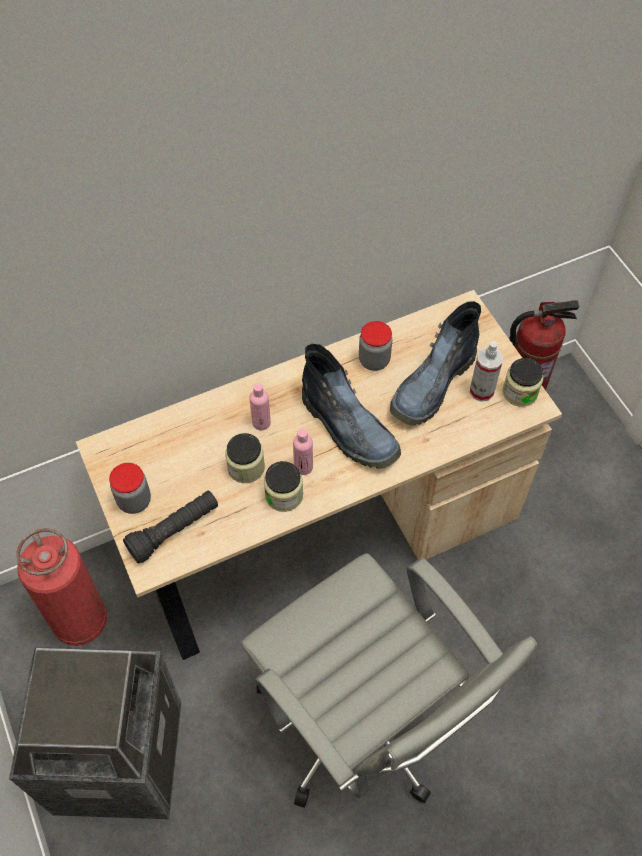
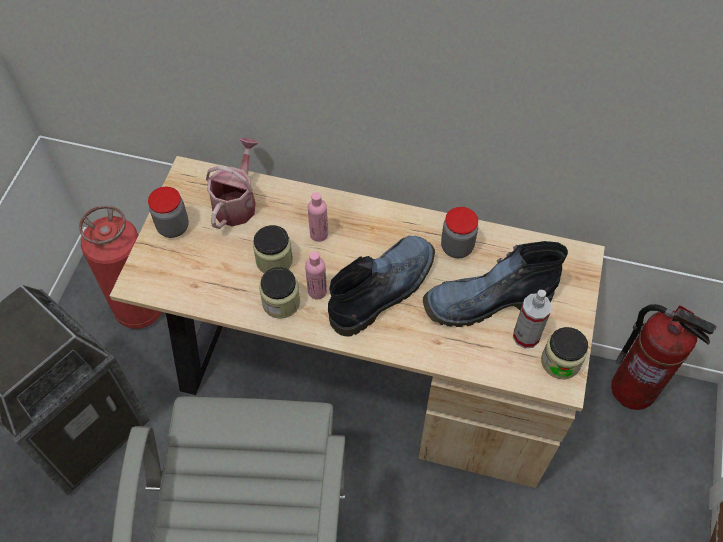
camera: 40 degrees right, 0 degrees up
(169, 444) = (237, 202): none -> watering can
(174, 531) = (178, 269): black flashlight -> none
(350, 429) = (383, 288): boot -> boot turned 135 degrees counterclockwise

